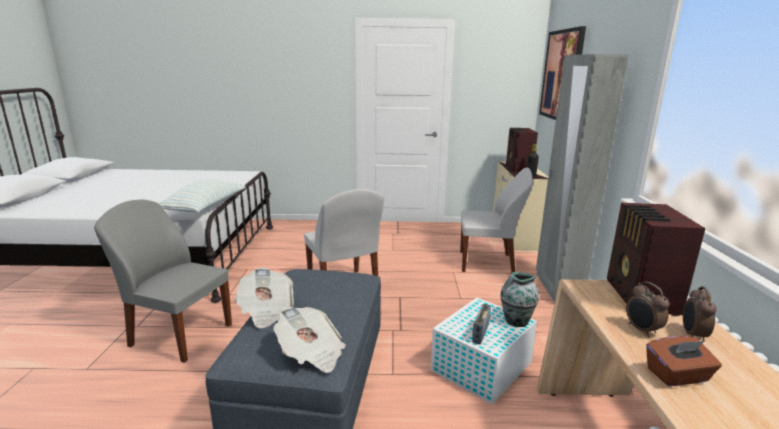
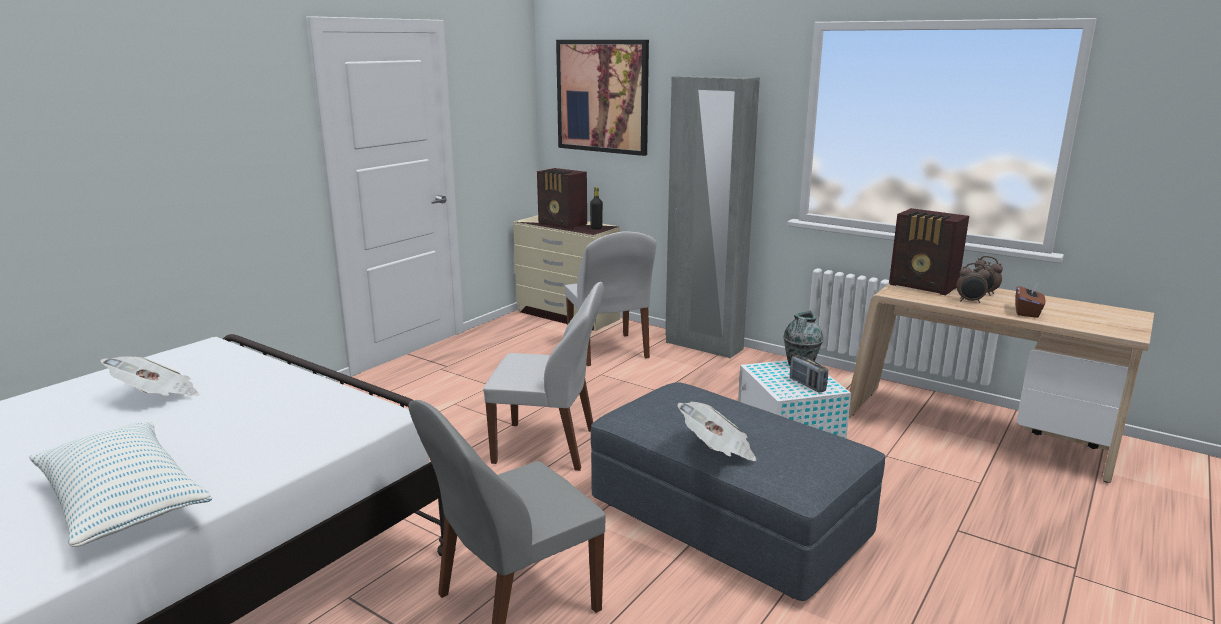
camera: 55 degrees left, 0 degrees up
(204, 208) = (369, 403): pillow -> pillow (123, 503)
(311, 354) = (828, 446): newspaper -> newspaper (157, 396)
(488, 263) = (608, 351): white chair -> white chair turned 120 degrees clockwise

